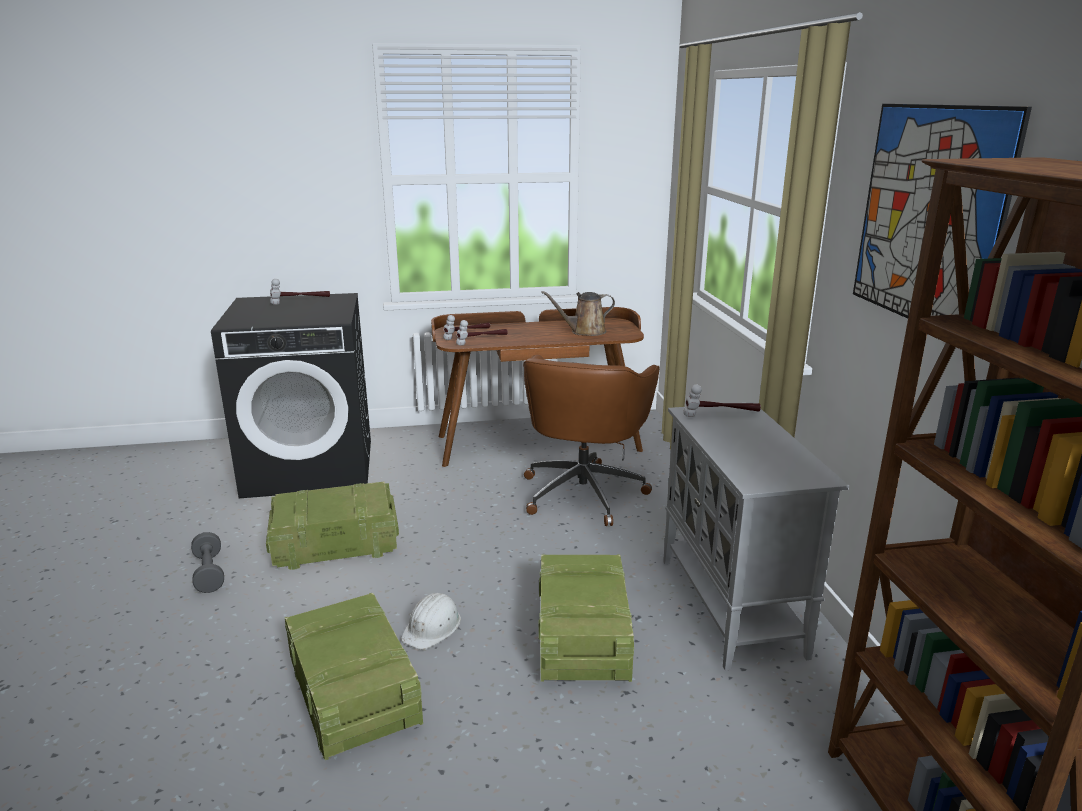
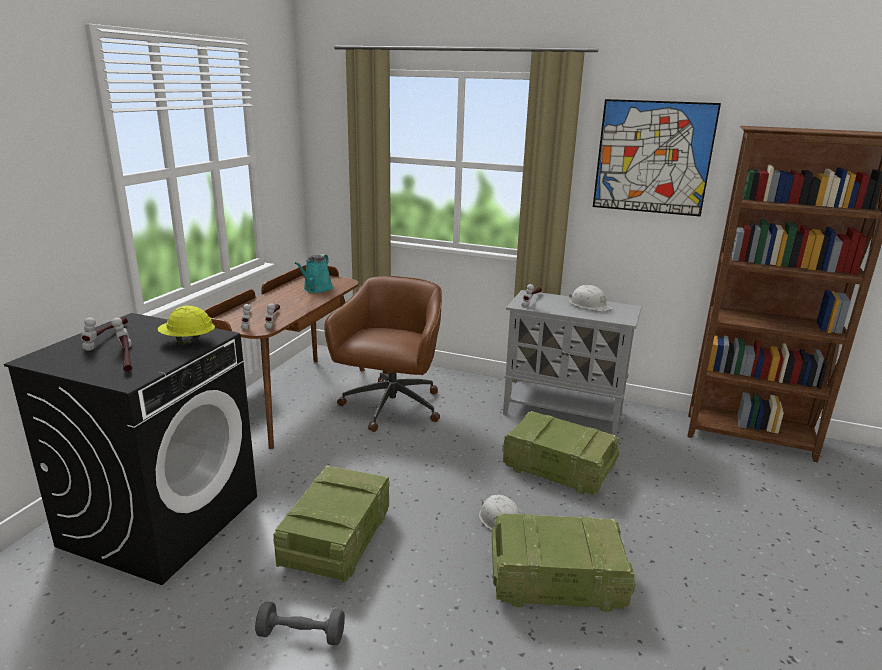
camera: 60 degrees left, 0 degrees up
(267, 314) = (126, 359): none -> hammer
(315, 317) = (188, 341): none -> yellow hard hat
(584, 491) = (391, 407): brown office chair -> brown office chair turned 120 degrees counterclockwise
(585, 332) = (316, 289): brown watering can -> turquoise watering can
(771, 450) = (589, 305): none -> white hard hat

